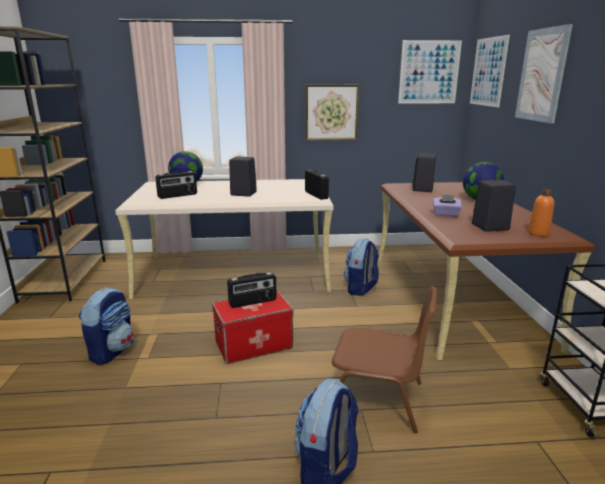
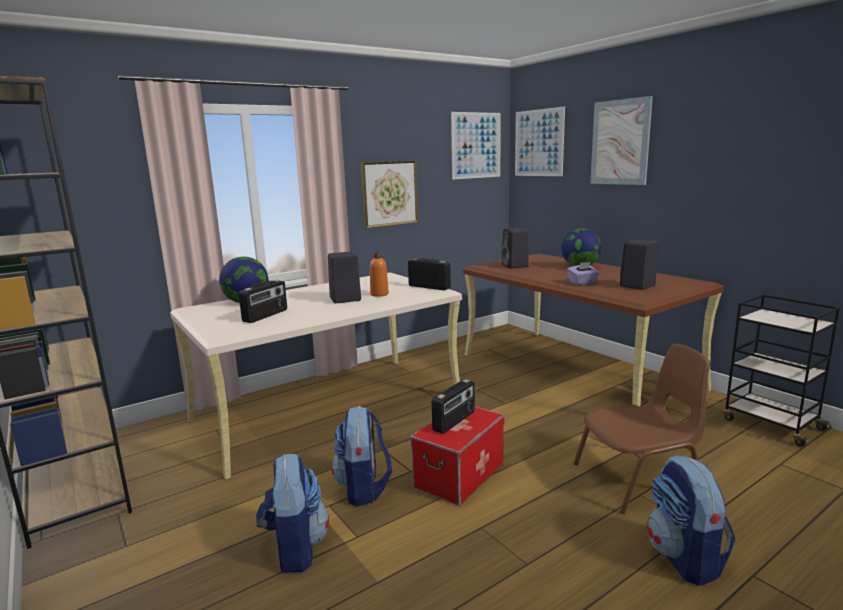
camera: 30 degrees left, 5 degrees down
(361, 289) = (487, 386): backpack -> backpack (364, 488)
(538, 233) = (678, 284): orange bottle -> orange bottle (379, 294)

